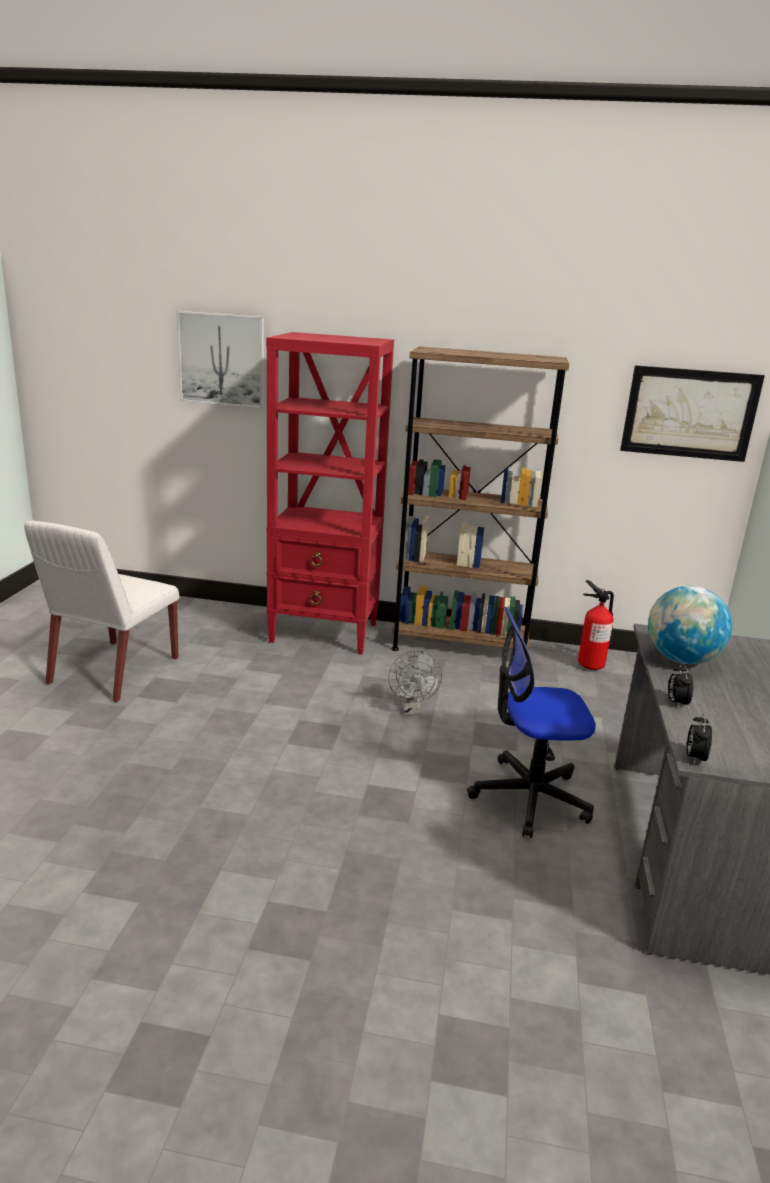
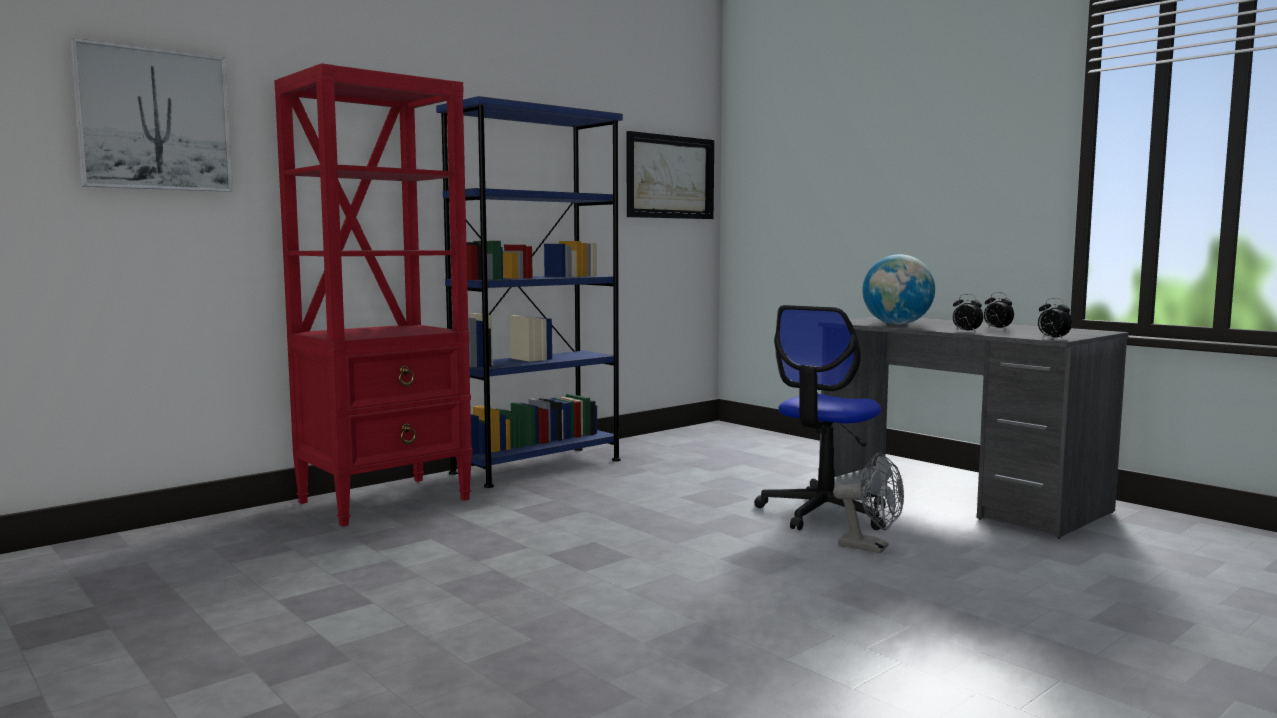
camera: 50 degrees left, 15 degrees down
(113, 671) = (196, 621): white chair -> none
(412, 710) = (618, 510): grey fan -> grey fan (871, 547)
(459, 646) = (537, 466): brown bookcase -> blue bookcase
(592, 665) = (659, 444): fire extinguisher -> none
(739, 714) = (997, 329): none -> alarm clock

